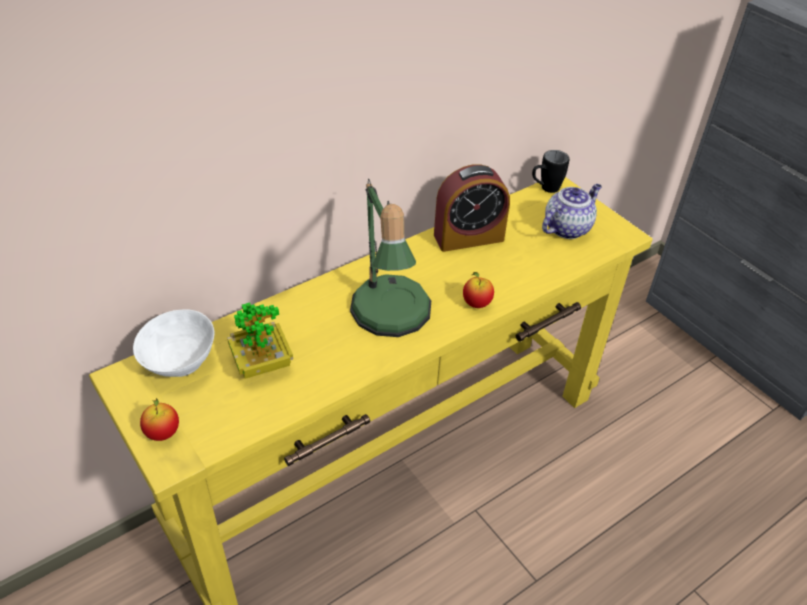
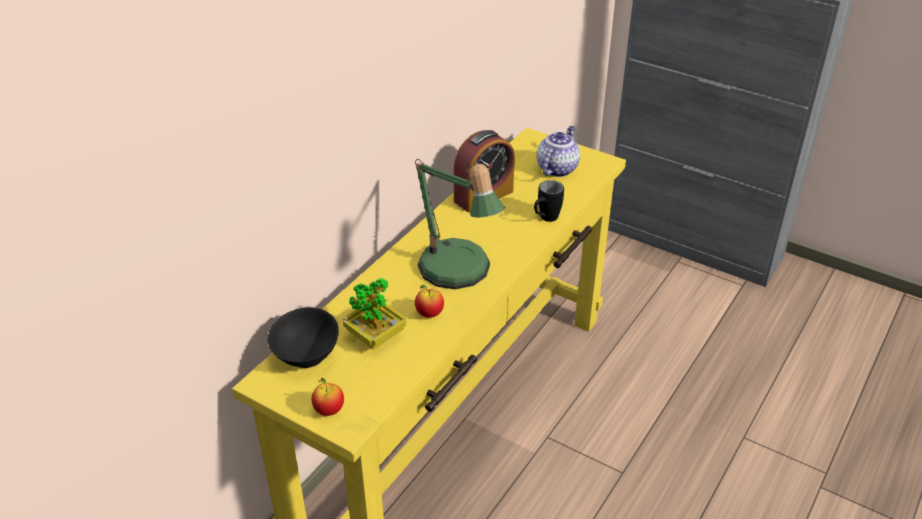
camera: 20 degrees left, 5 degrees down
(179, 363) = (305, 357): white bowl -> black bowl
(476, 303) = (519, 244): apple -> apple (429, 314)
(545, 189) = (522, 143): black mug -> black mug (545, 219)

